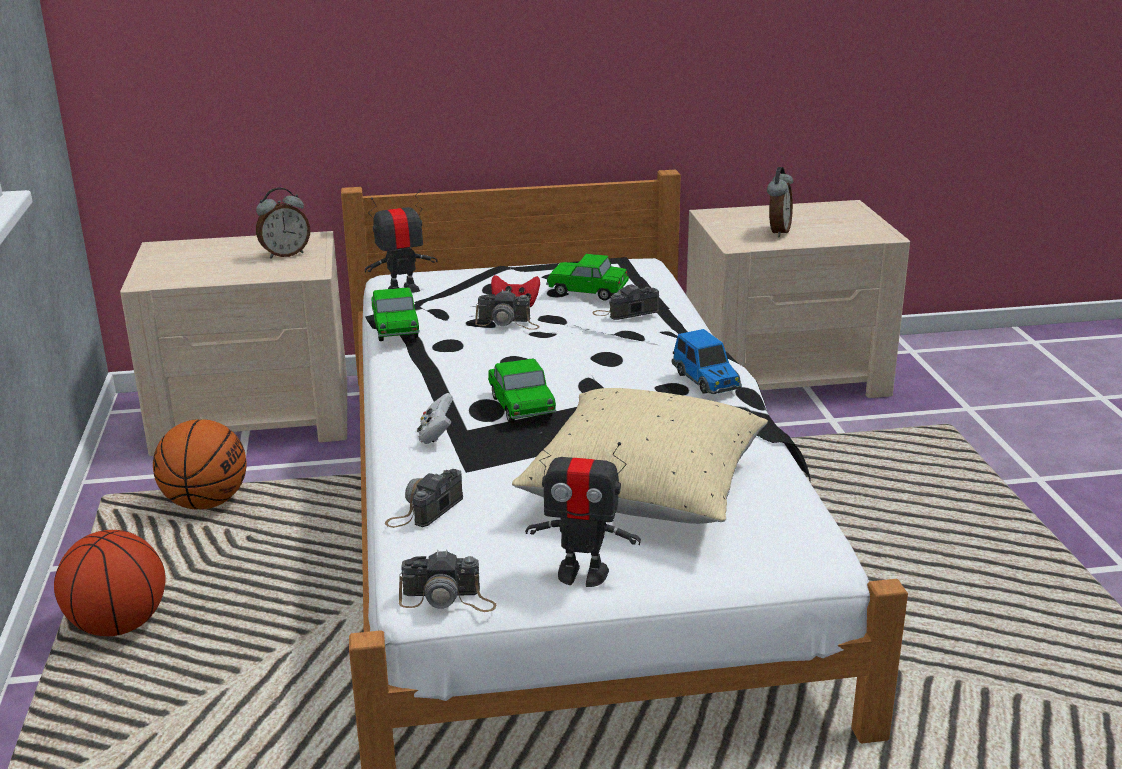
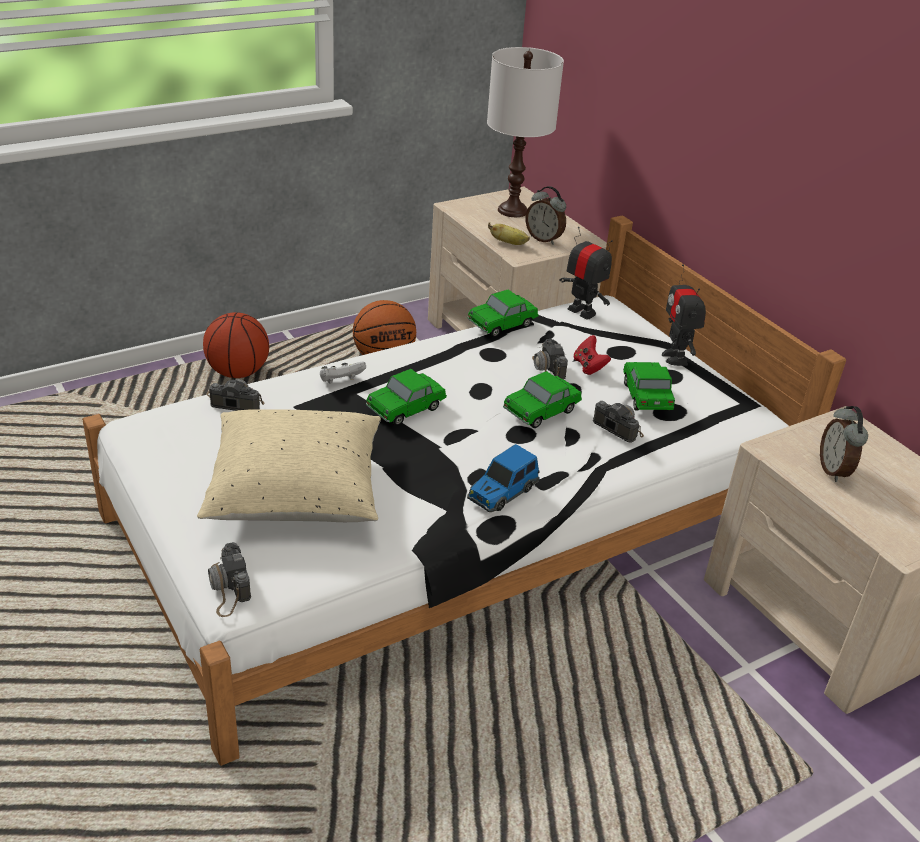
camera: 65 degrees right, 10 degrees up
(197, 256) = (513, 210): none -> white table lamp
(274, 271) = (509, 243): none -> banana
(448, 599) = (128, 435): camera -> camera (228, 587)
(582, 338) = (541, 411): none -> toy car
(582, 574) = (170, 484): toy robot -> toy robot (675, 358)
(777, 232) = (834, 470): alarm clock -> alarm clock turned 90 degrees clockwise

